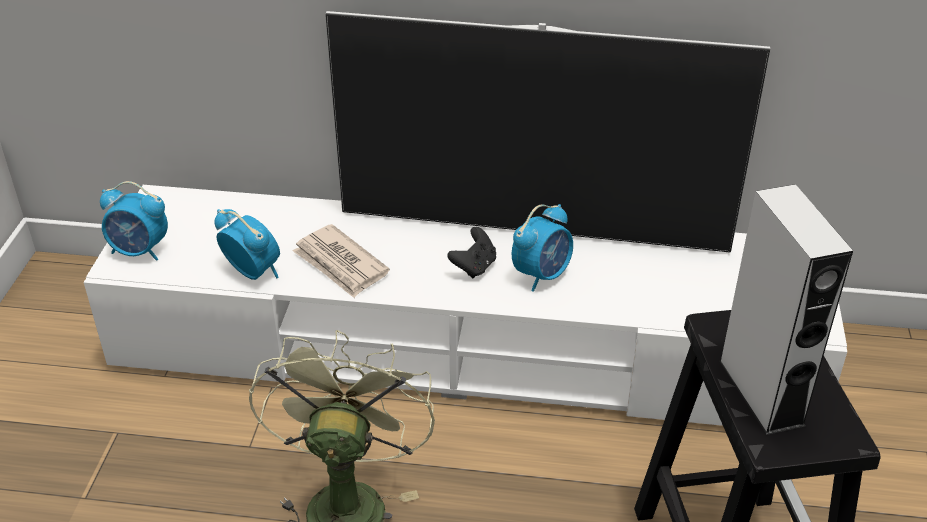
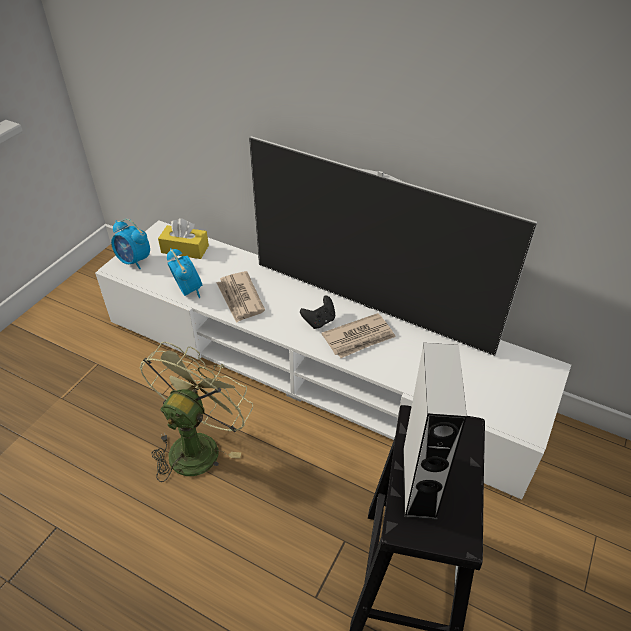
camera: 20 degrees right, 5 degrees up
(212, 216) = (185, 249): none -> yellow tissue box
(542, 274) = (359, 338): alarm clock -> newspaper

